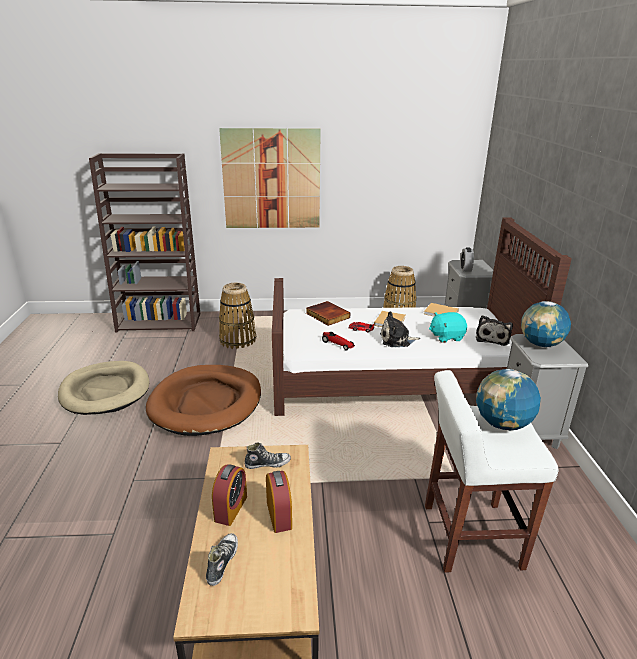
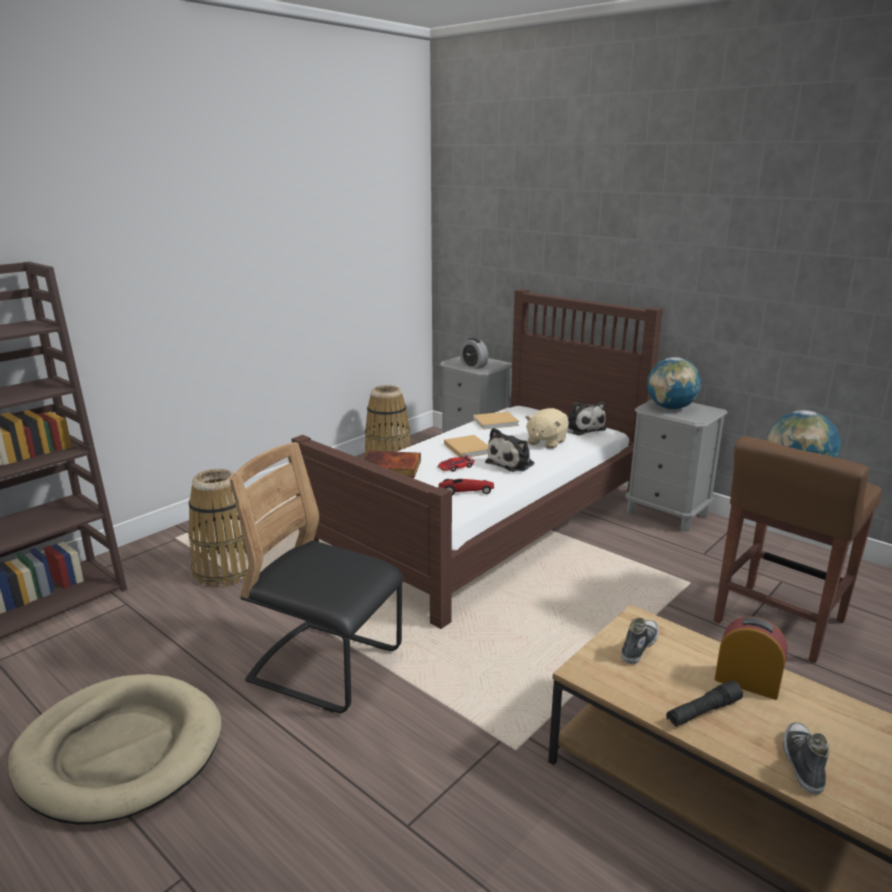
camera: 45 degrees left, 5 degrees down
(206, 403) = (326, 667): brown dog bed -> black chair
(222, 562) = (802, 763): shoe -> shoe turned 45 degrees clockwise
(231, 508) = (703, 712): alarm clock -> black flashlight
(271, 179) = (184, 291): picture -> none
(446, 337) = (546, 442): turquoise plush toy -> beige plush toy
(469, 536) = (777, 622): white stool -> brown stool

